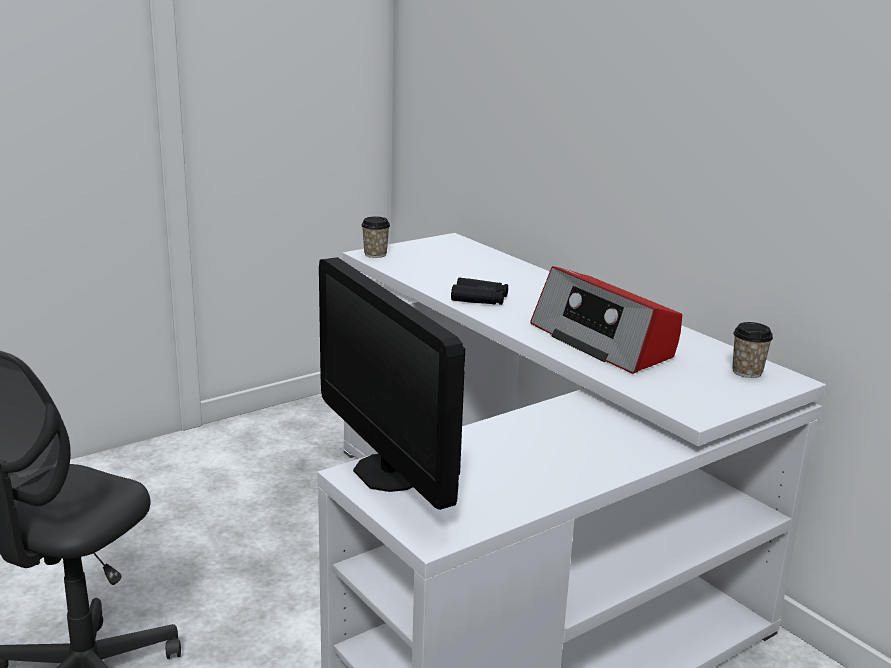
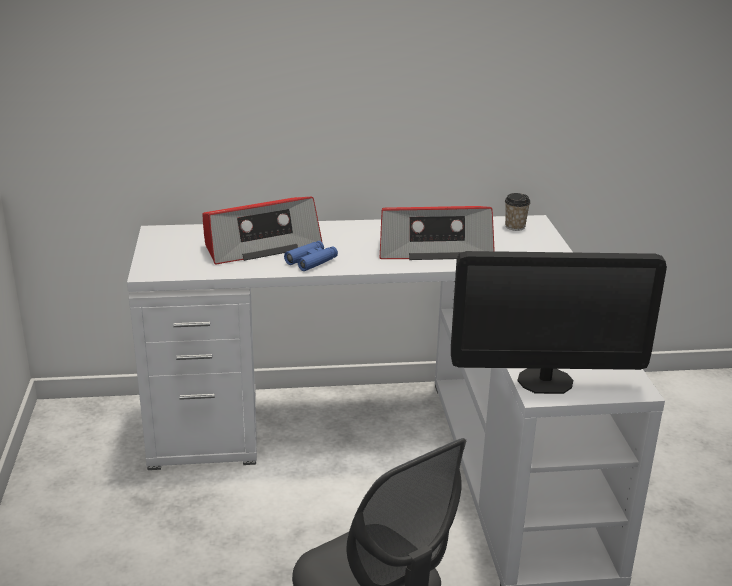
camera: 60 degrees left, 5 degrees up
(375, 254) = (155, 270): cup -> none
(480, 299) = (311, 261): black binoculars -> blue binoculars
(483, 275) = (260, 245): none -> radio

